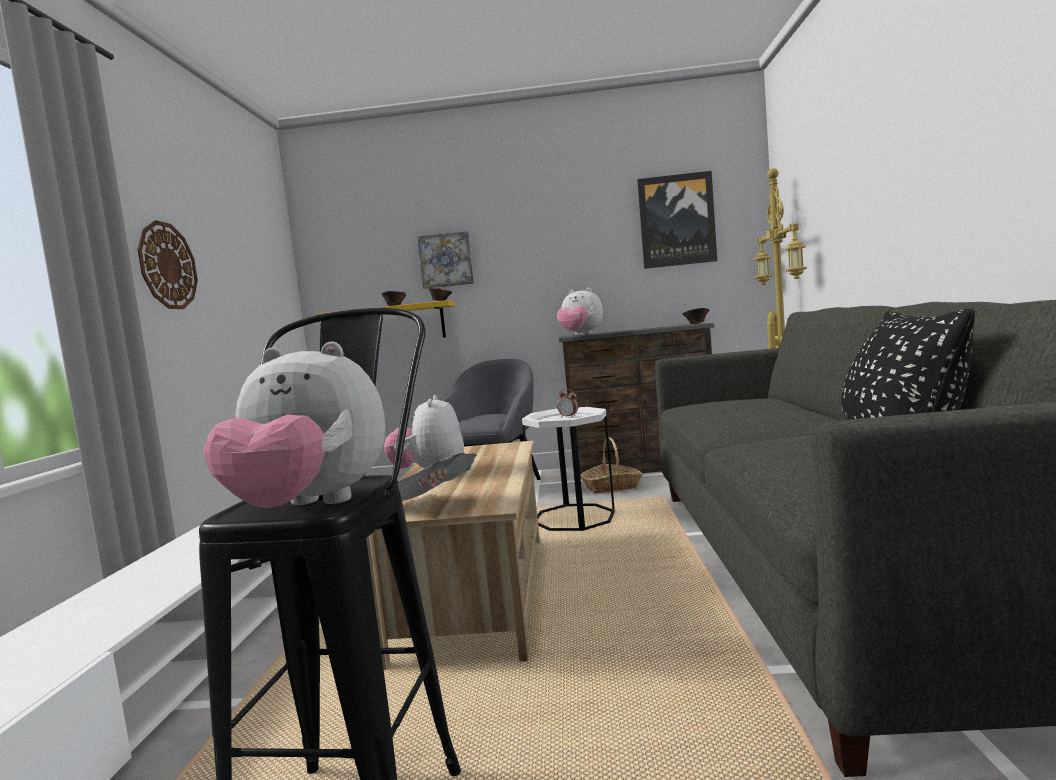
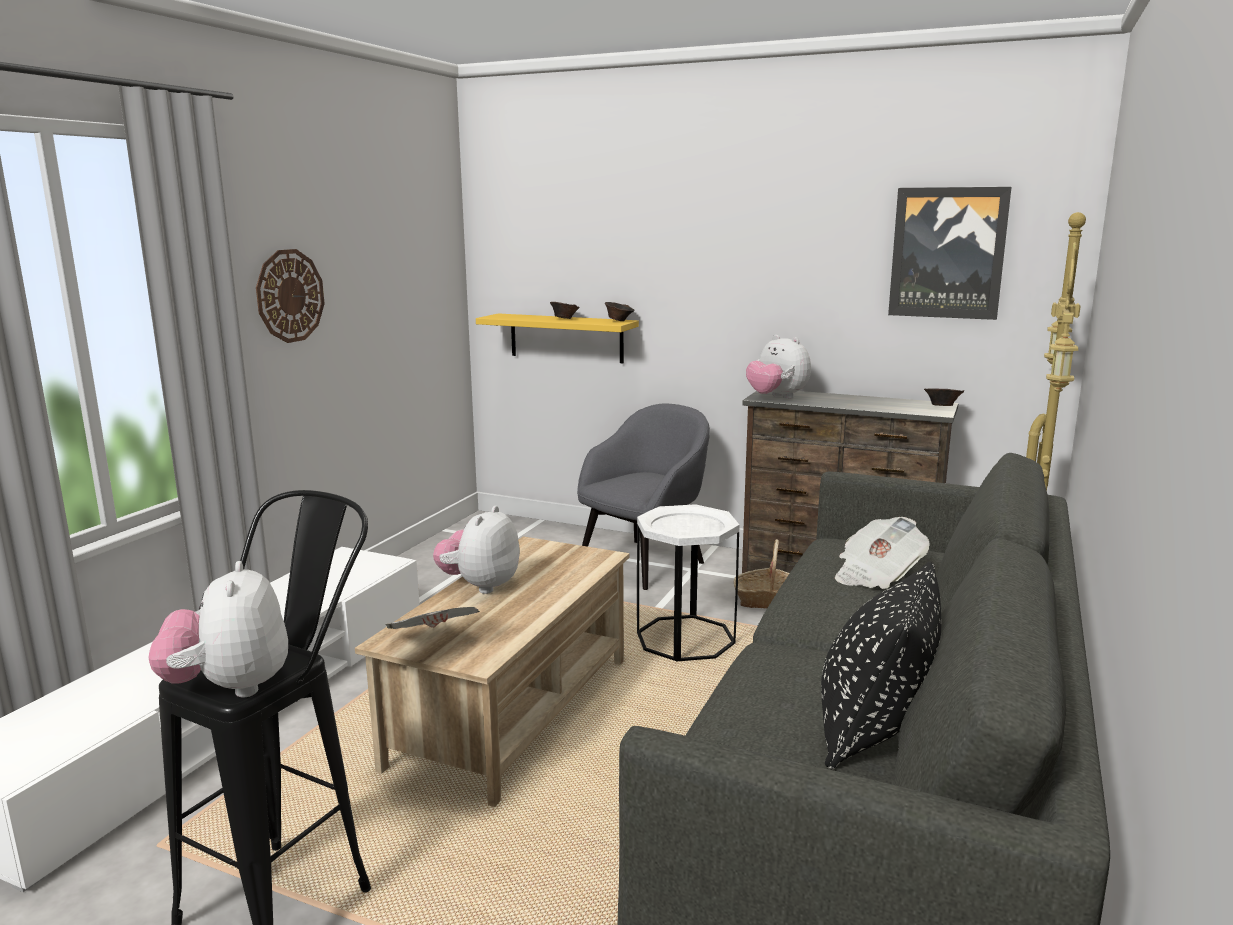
camera: 20 degrees right, 10 degrees up
(309, 508) = (230, 687): plush toy -> plush toy turned 45 degrees clockwise
(446, 260) = (634, 267): picture -> none
(568, 417) = (695, 524): alarm clock -> none
(746, 406) = (876, 575): none -> newspaper

